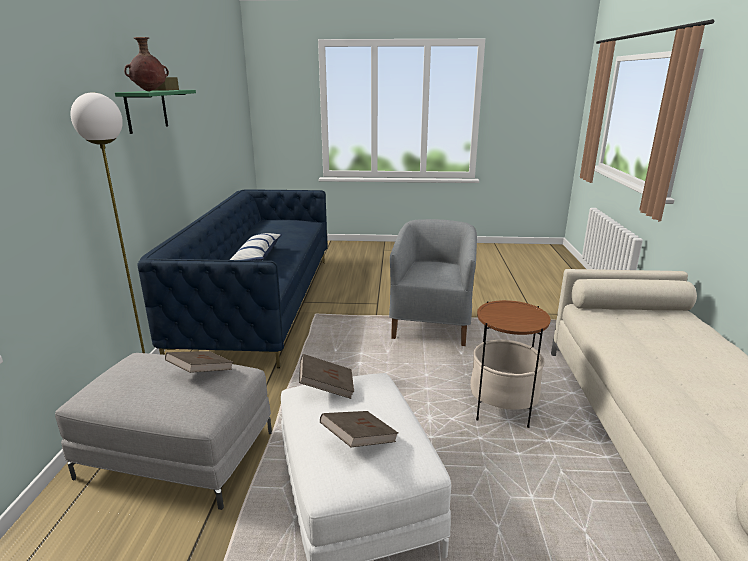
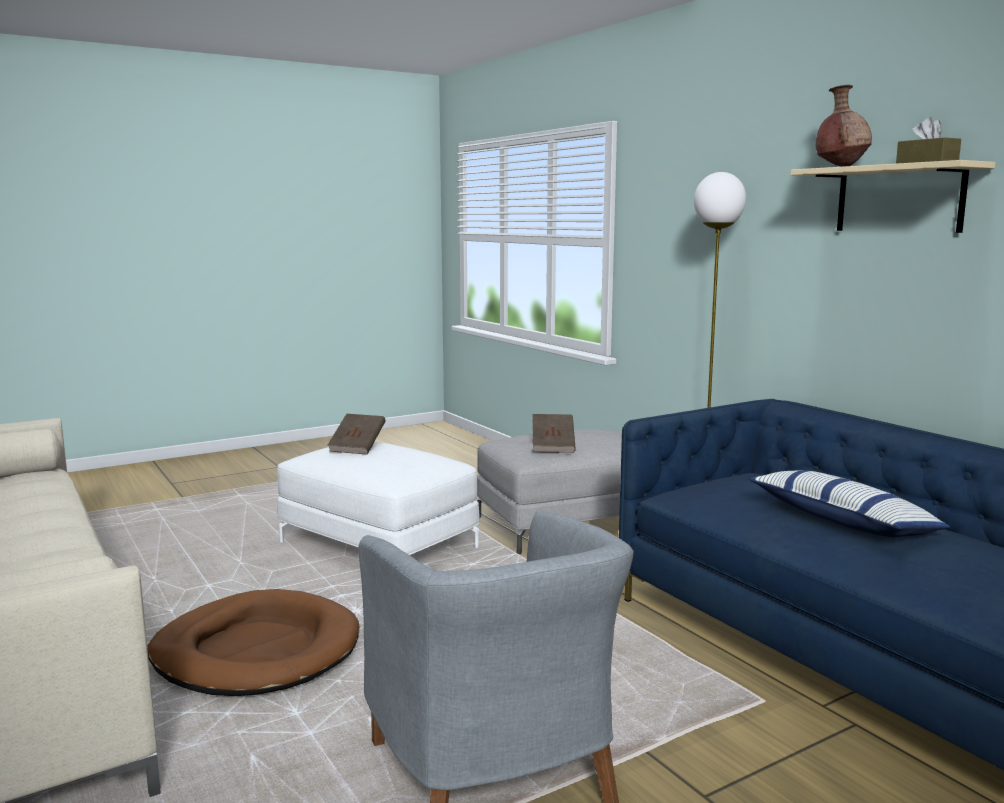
camera: 145 degrees right, 10 degrees down
(146, 110) = (899, 199): green shelf -> beige shelf
(327, 388) = (425, 460): brown book -> none
(502, 409) = (256, 651): side table -> brown dog bed

